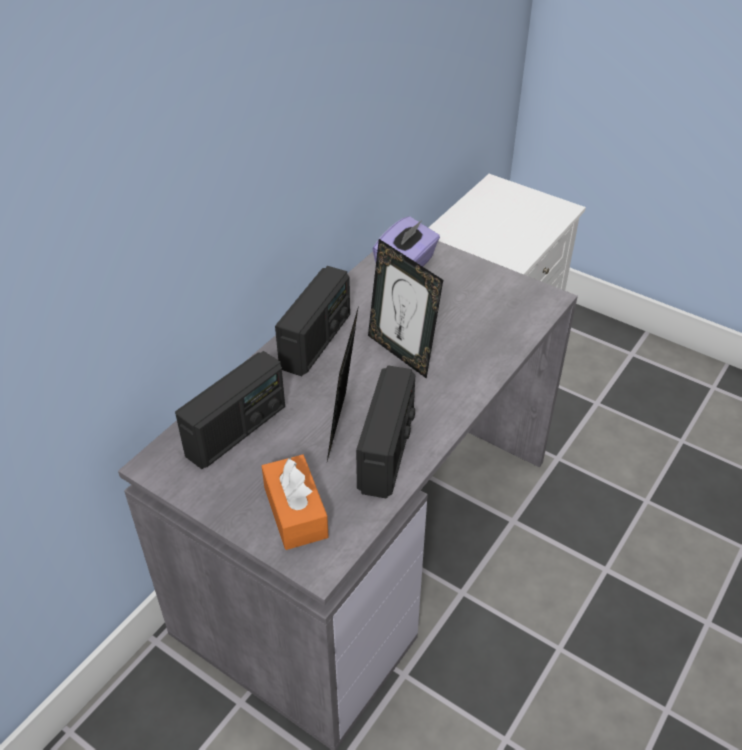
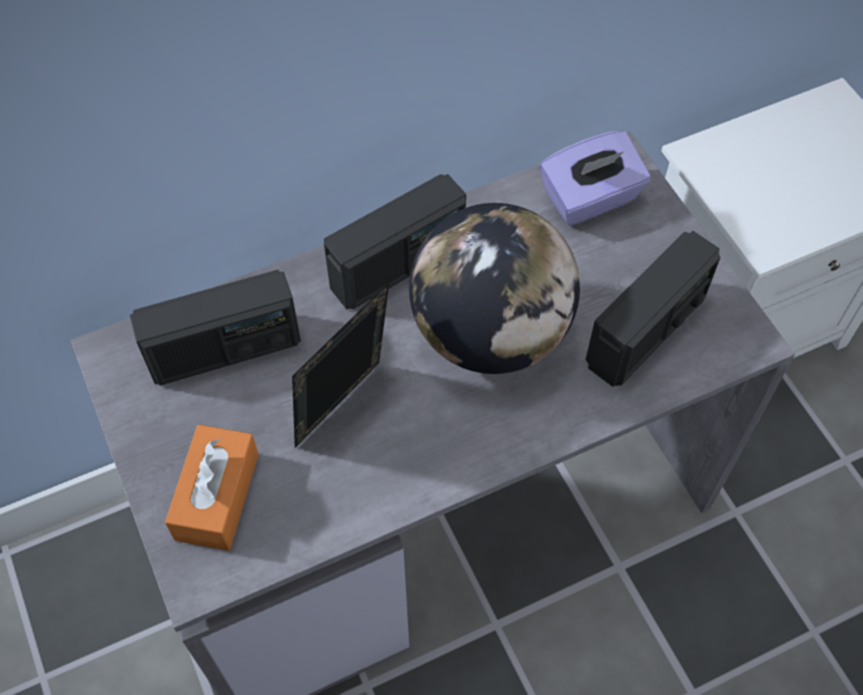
camera: 30 degrees right, 15 degrees up
(387, 451) = (374, 469): radio -> radio (646, 331)
(401, 353) = (490, 333): picture frame -> globe

